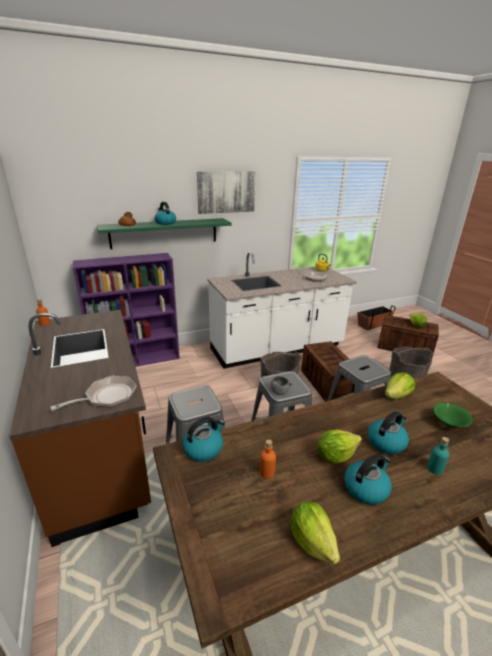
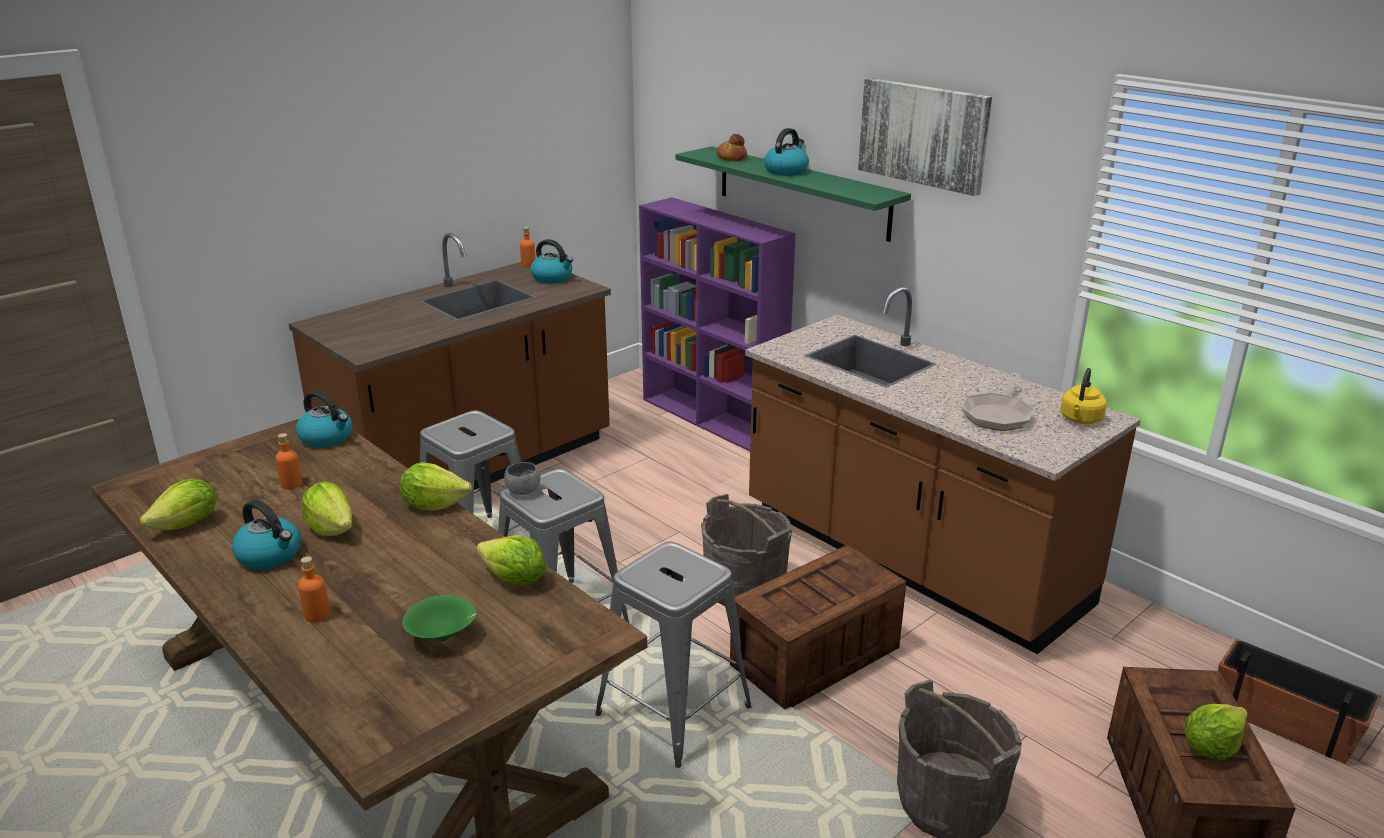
camera: 70 degrees right, 0 degrees up
(107, 397) = (367, 343): frying pan -> none
(277, 348) = (910, 558): white counter -> brown counter
(317, 411) = (434, 504): none -> lettuce
(386, 442) = (372, 570): kettle -> kettle (553, 278)
(435, 469) = (317, 615): turquoise bottle -> orange bottle

